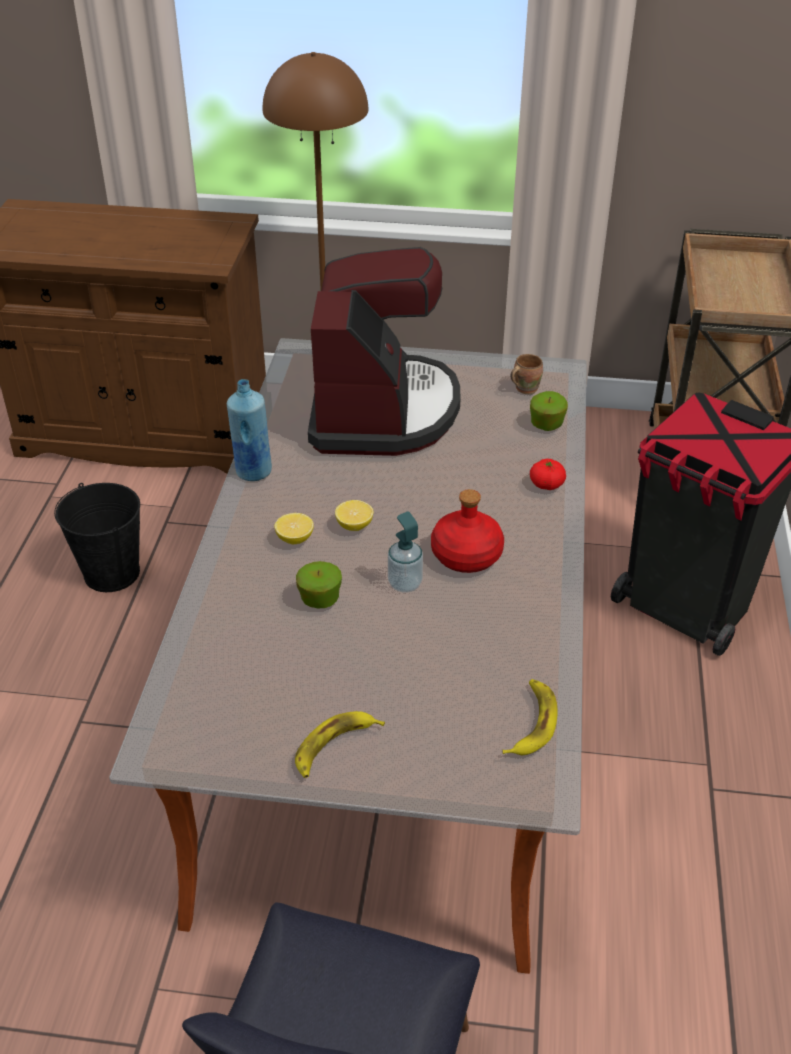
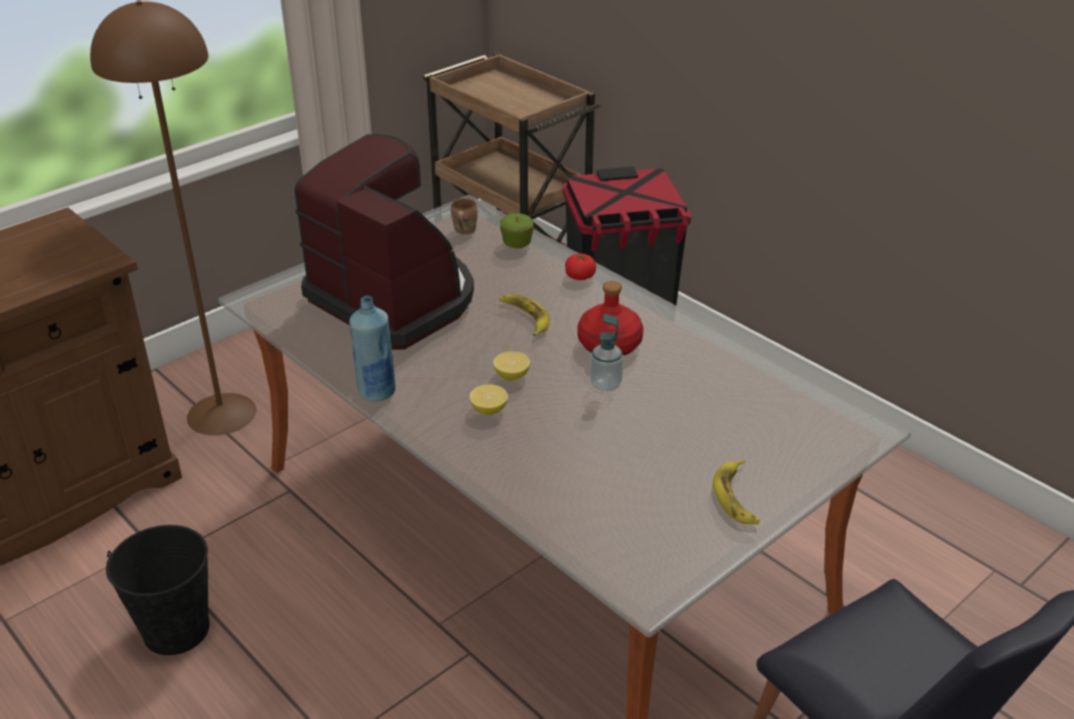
camera: 50 degrees left, 5 degrees down
(320, 599) = (574, 431): apple -> none
(531, 722) = (802, 401): banana -> banana (525, 317)

